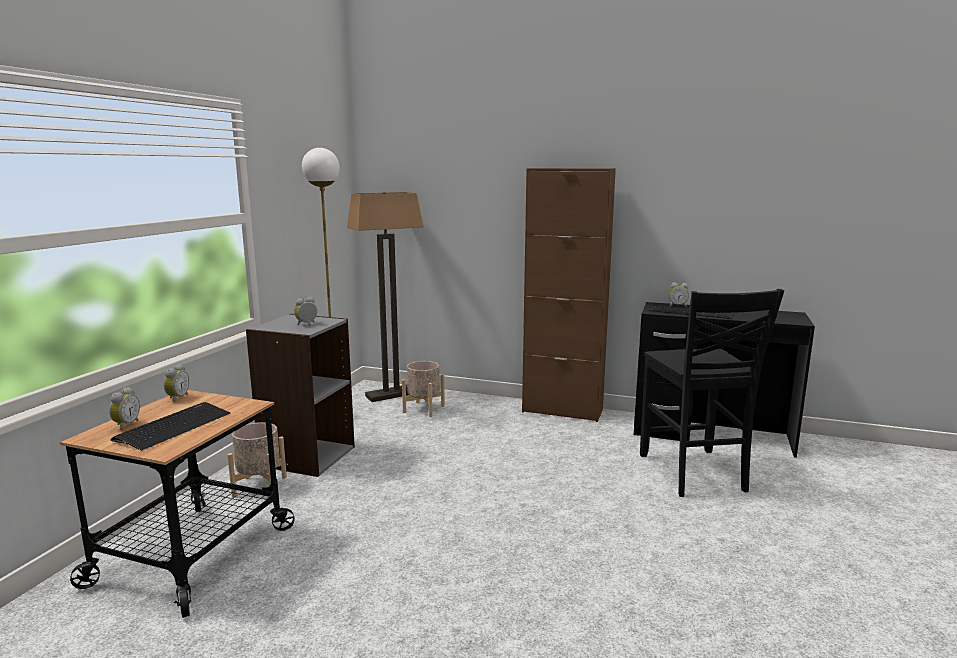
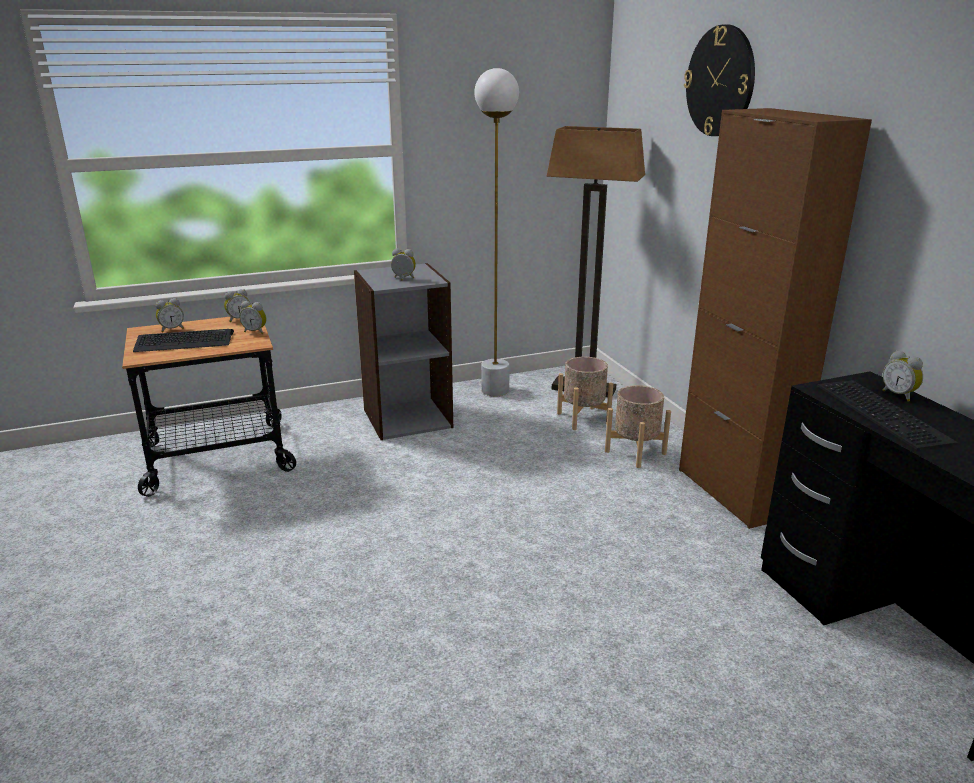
camera: 50 degrees right, 10 degrees up
(224, 399) = (255, 332): none -> alarm clock
(259, 486) = (334, 427): beige planter -> beige planter (635, 452)
(483, 155) = (720, 81): none -> wall clock
(693, 473) = (730, 662): black chair -> none

